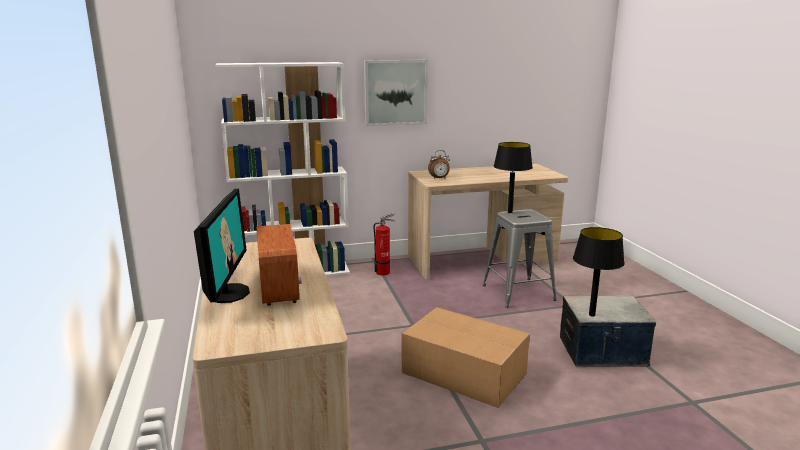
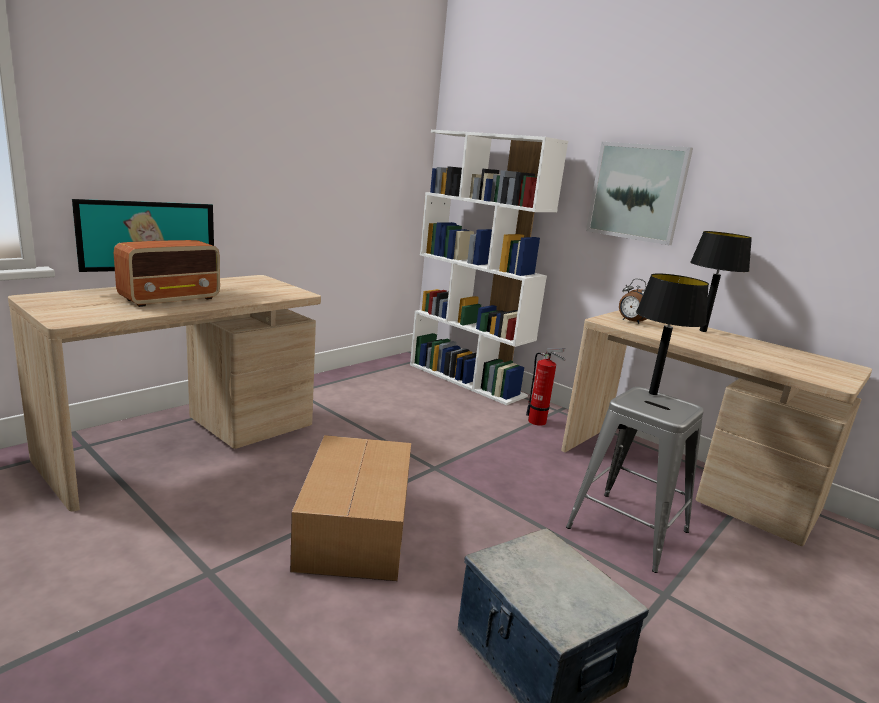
camera: 55 degrees right, 0 degrees up
(591, 315) = (503, 565): black table lamp -> black table lamp (703, 331)

